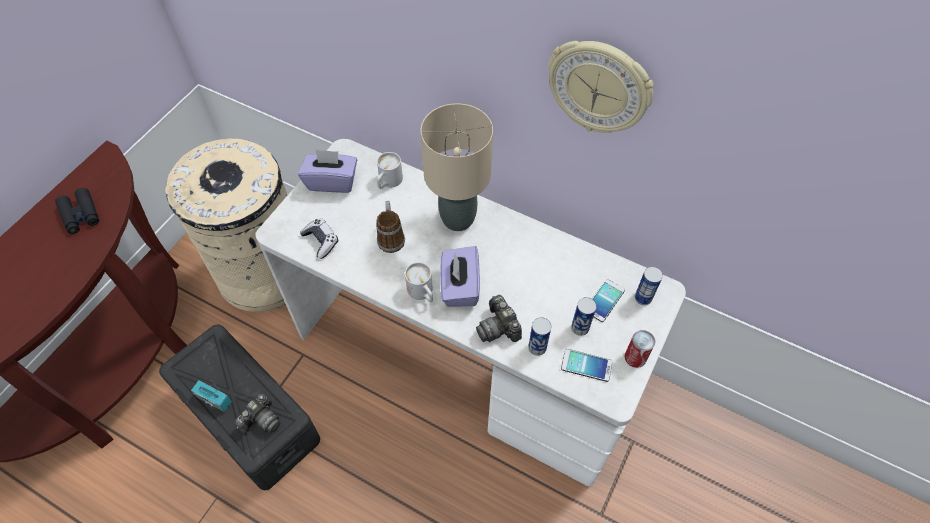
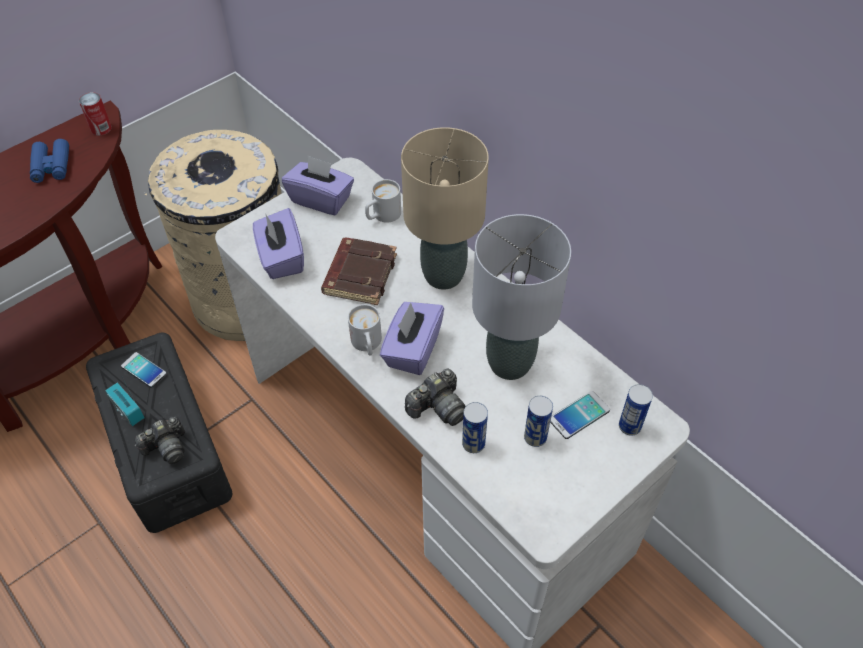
camera: 20 degrees right, 5 degrees down
(80, 215) = (51, 166): black binoculars -> blue binoculars
(321, 241) = (281, 258): game controller -> purple tissue box
(391, 237) = (359, 274): mug -> brown book
(498, 327) = (438, 407): camera -> camera turned 120 degrees counterclockwise
(538, 276) = (509, 364): none -> grey table lamp
(586, 365) = (524, 482): phone -> phone (144, 370)
(599, 87) = (610, 136): wall clock -> none
(635, 357) = (589, 492): can -> can (101, 128)

